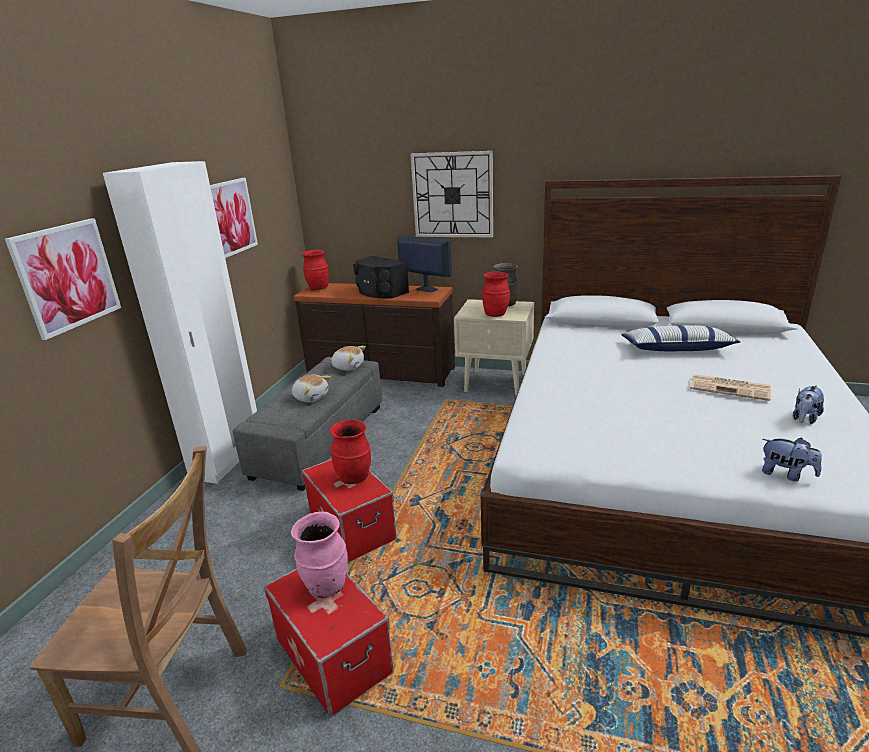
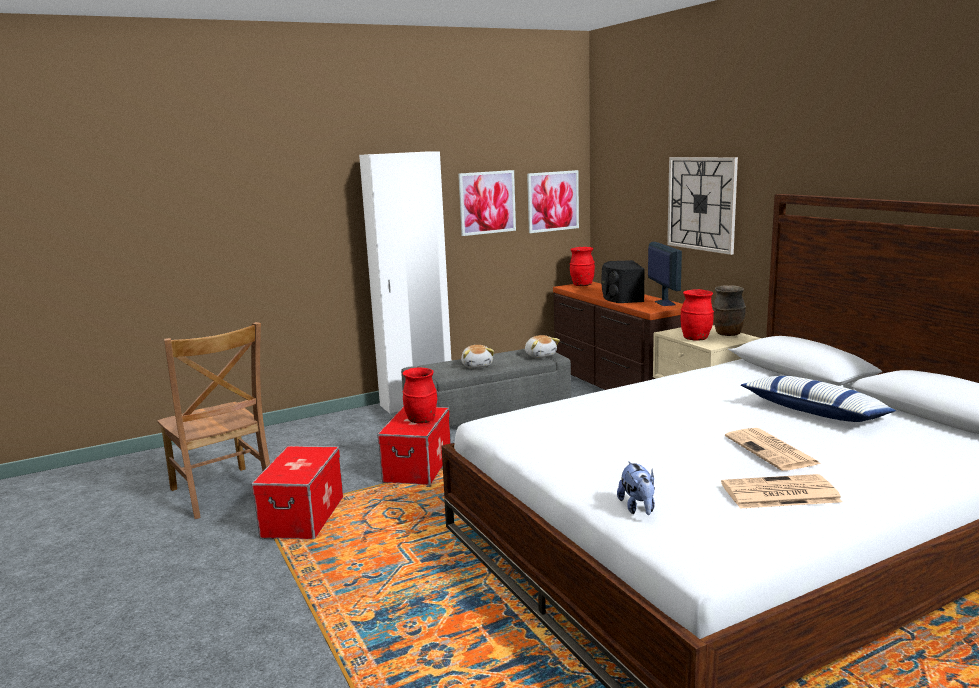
camera: 45 degrees right, 10 degrees down
(67, 276) = (316, 221): picture -> picture (552, 201)
(326, 586) = (309, 459): pink vase -> none
(804, 419) = (778, 493): plush toy -> newspaper

